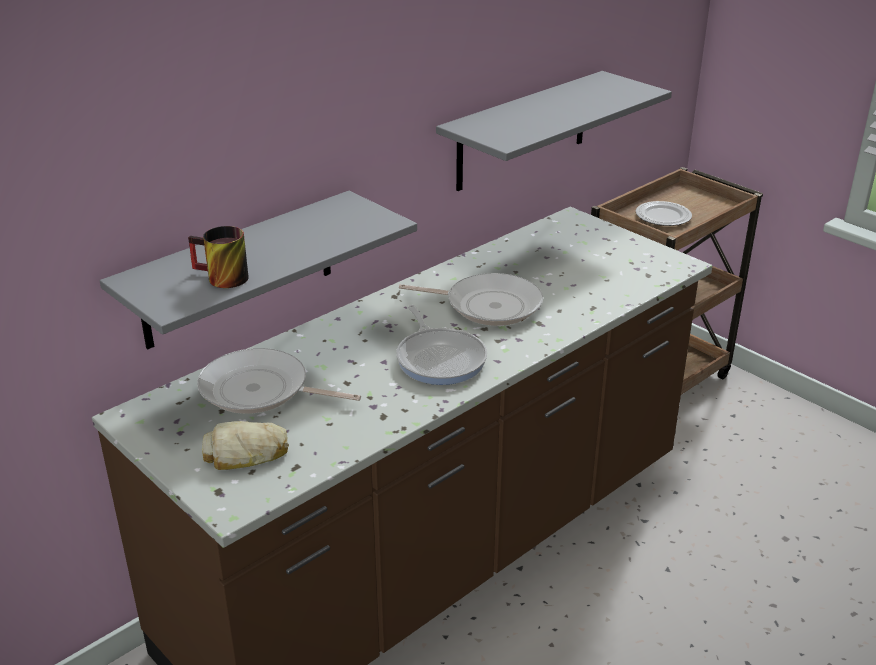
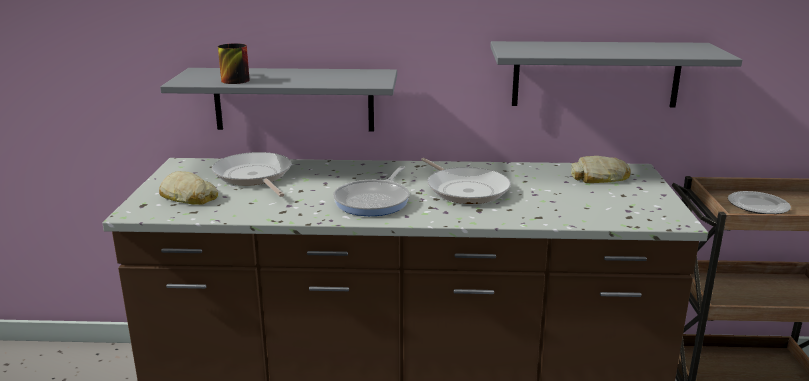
camera: 45 degrees right, 10 degrees down
(563, 240) = (600, 178): none -> bread

